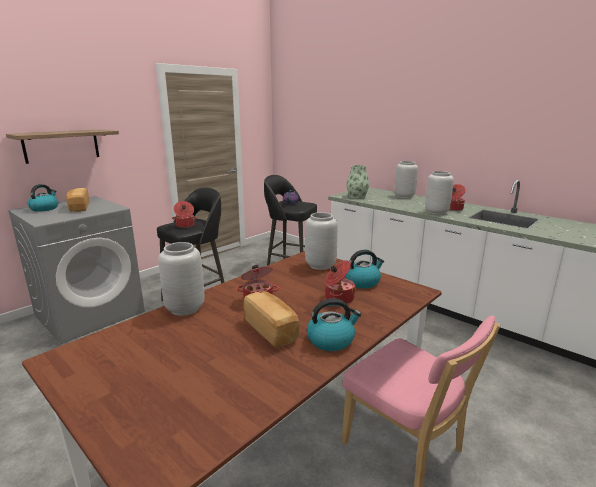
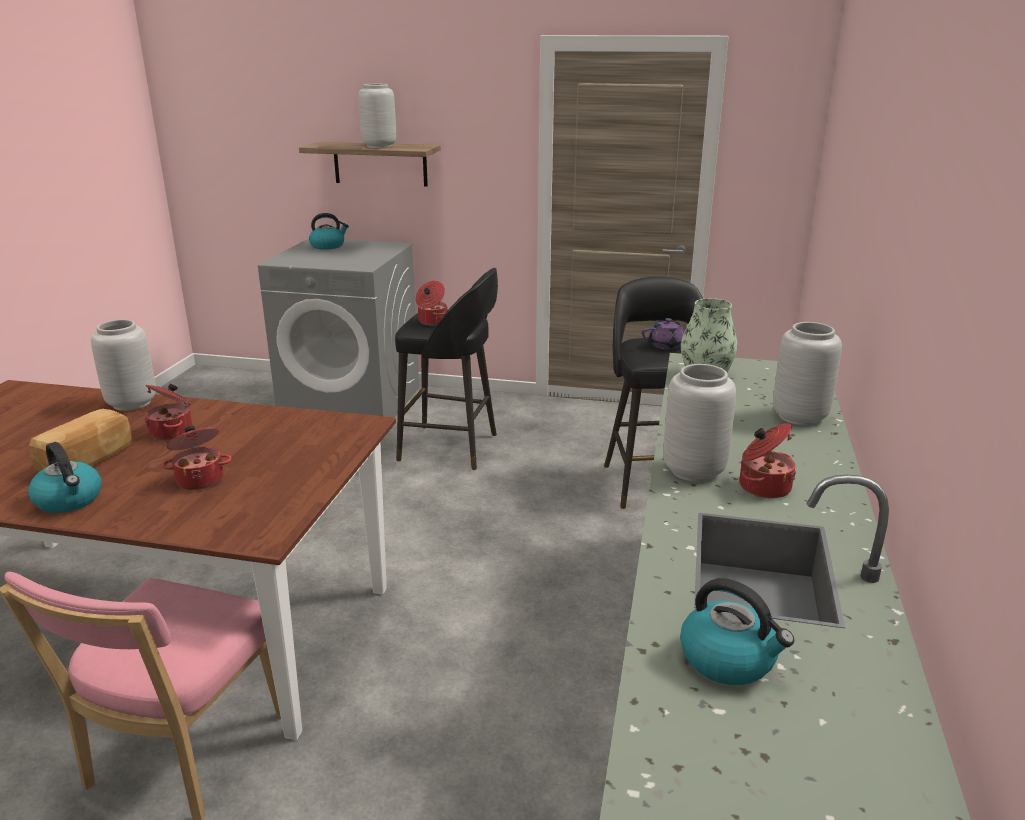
camera: 60 degrees right, 5 degrees up
(79, 208) = (346, 255): bread -> none
(320, 265) = (323, 441): grey vase -> grey vase (378, 146)
(362, 282) = (275, 485): kettle -> kettle (729, 659)

